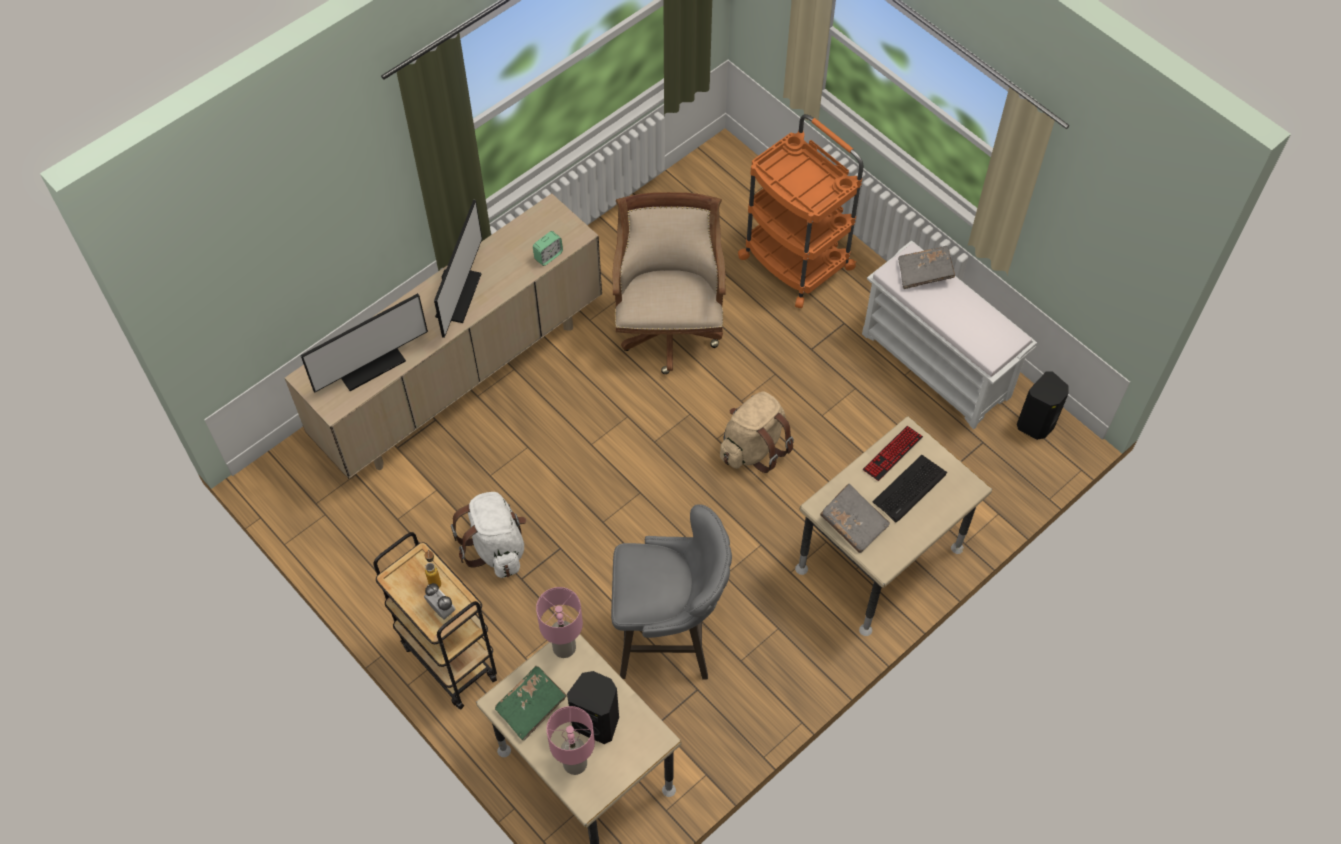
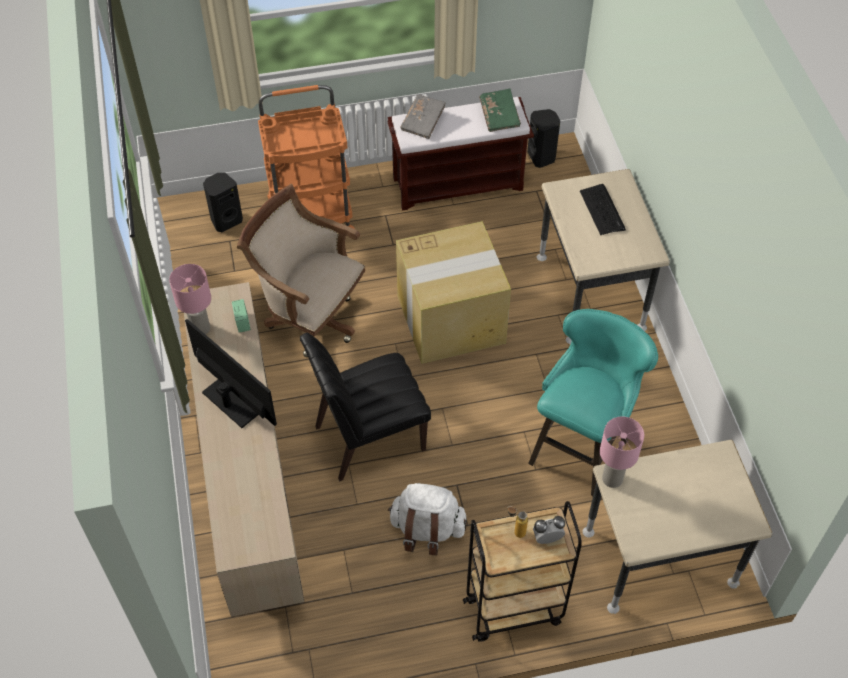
camera: 60 degrees left, 5 degrees down
(371, 366) = (255, 498): monitor -> none
(531, 706) = (652, 525): green book -> green book (499, 116)
(568, 449) = (370, 437): none -> black chair
(574, 764) = (717, 517): pink table lamp -> pink table lamp (200, 329)
(597, 721) = (688, 486): black speaker -> black speaker (226, 220)
(670, 639) = (580, 448): grey stool -> turquoise stool
(753, 447) = (452, 319): beige backpack -> cardboard box
(853, 523) = (611, 253): grey book -> none
(892, 454) = (568, 205): keyboard -> none
(937, 365) = (459, 183): white bench -> brown bench

